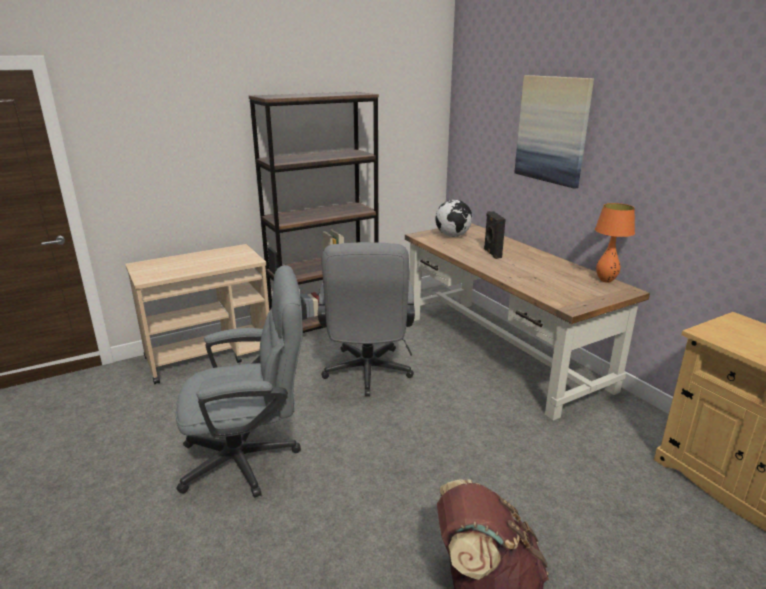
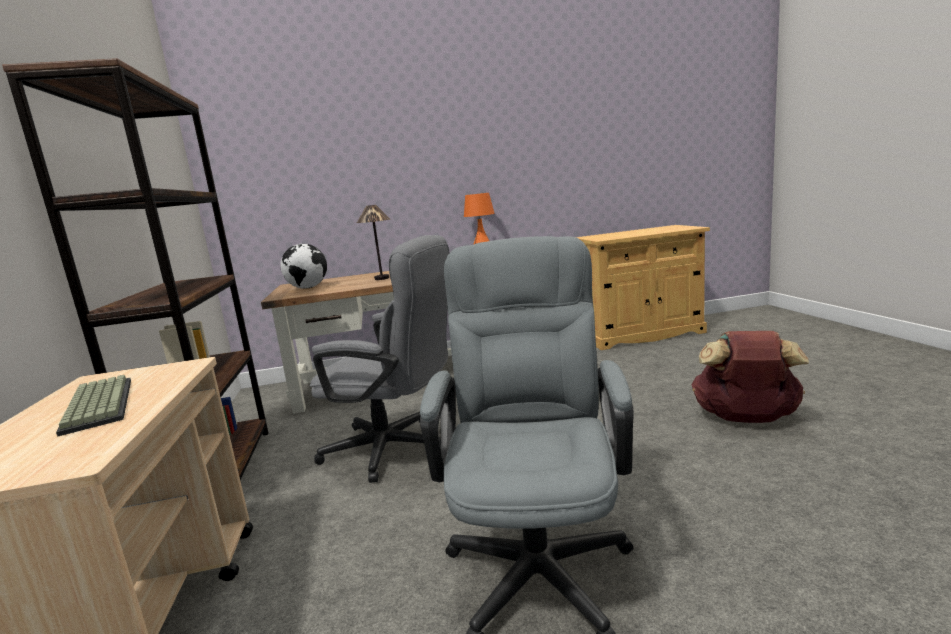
camera: 70 degrees left, 10 degrees down
(203, 261) = (96, 405): none -> keyboard
(492, 254) = (382, 278): black speaker -> table lamp
(552, 130) = (371, 152): picture -> none

